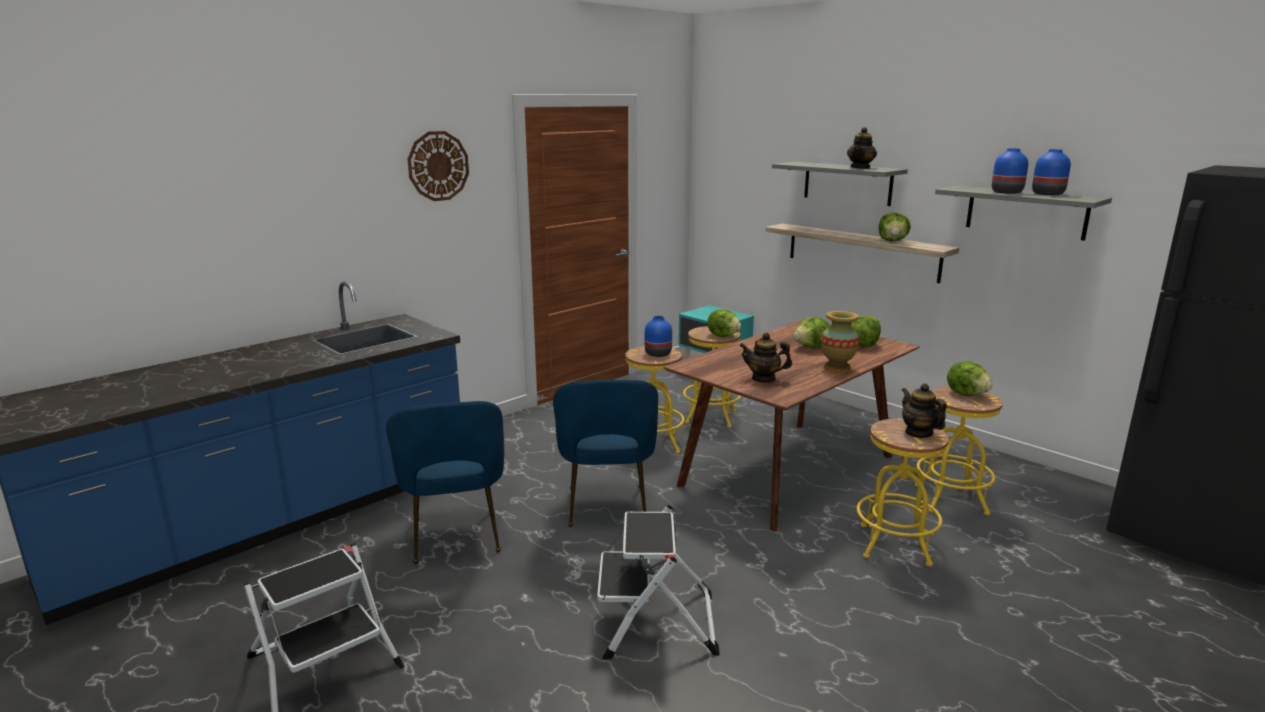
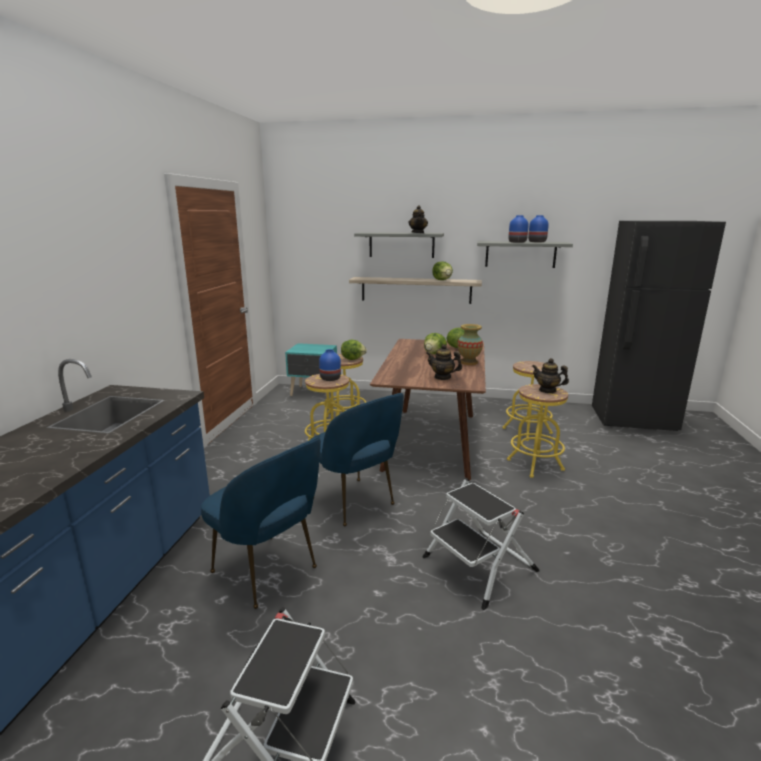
camera: 35 degrees left, 0 degrees up
(438, 166) = (120, 237): wall clock -> none
(764, 378) = (442, 377): teapot -> teapot turned 45 degrees clockwise
(967, 394) = (531, 365): lettuce -> none

